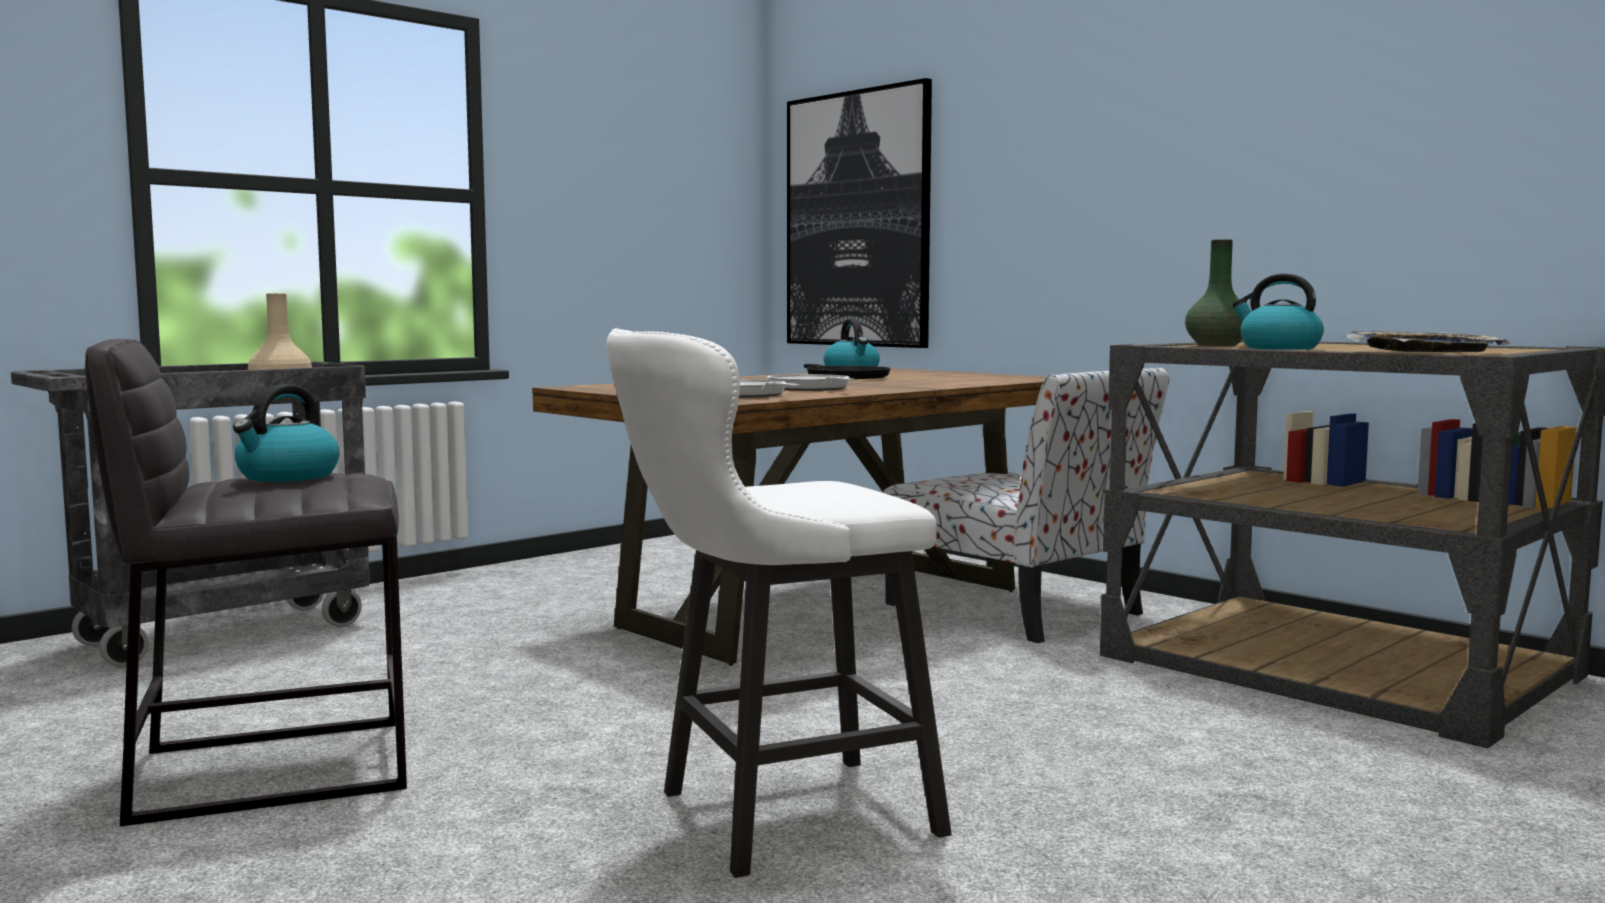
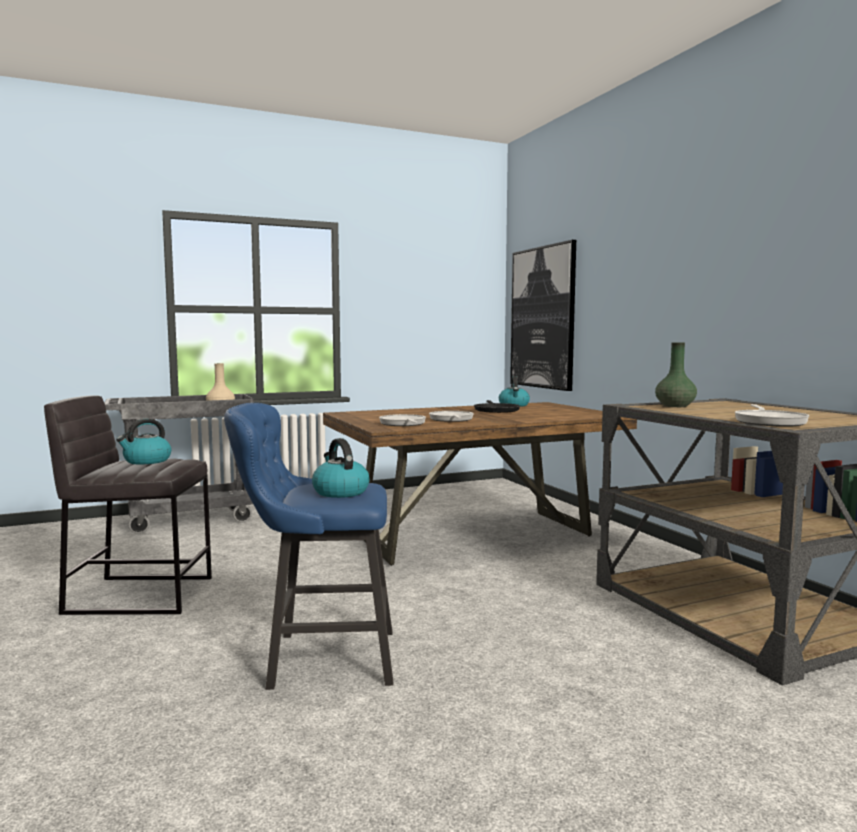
camera: 20 degrees right, 0 degrees up
(766, 819) = (314, 658): white stool -> blue stool
(1018, 611) = (580, 549): chair -> none
(1278, 348) = (698, 411): kettle -> kettle (340, 492)
(1425, 351) = (769, 422): tray -> frying pan

